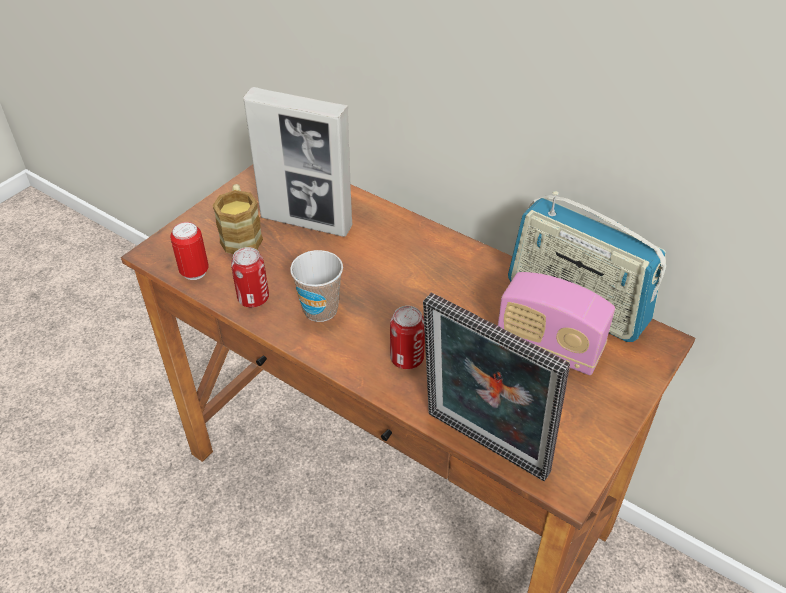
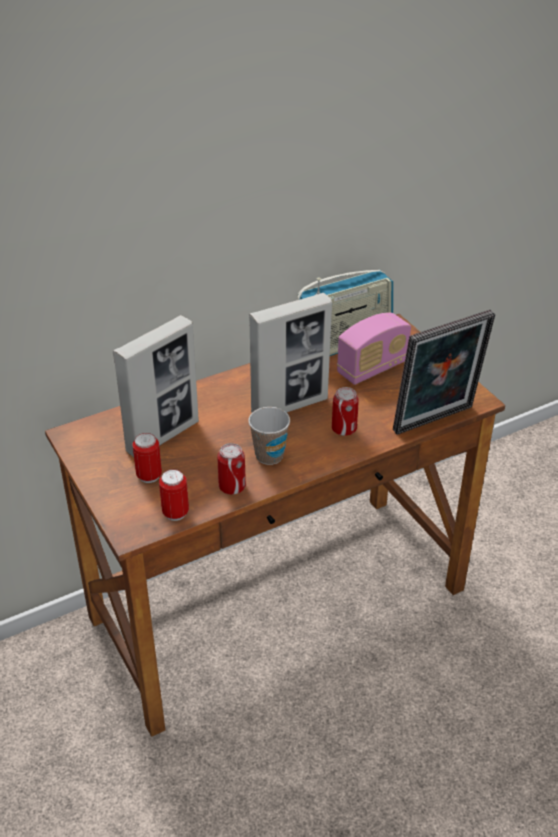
camera: 65 degrees left, 5 degrees down
(241, 235) = (149, 476): mug -> can
(419, 297) = (290, 406): none -> picture frame

